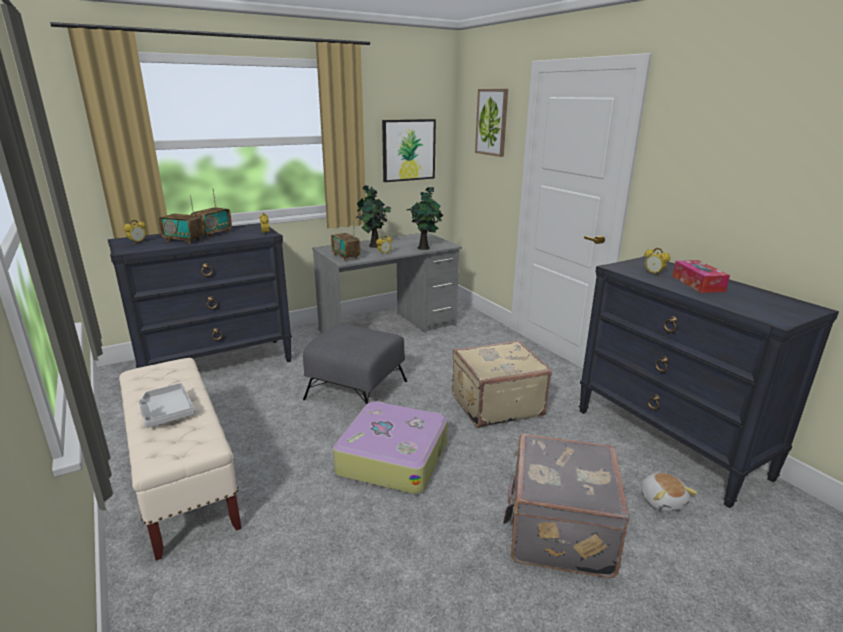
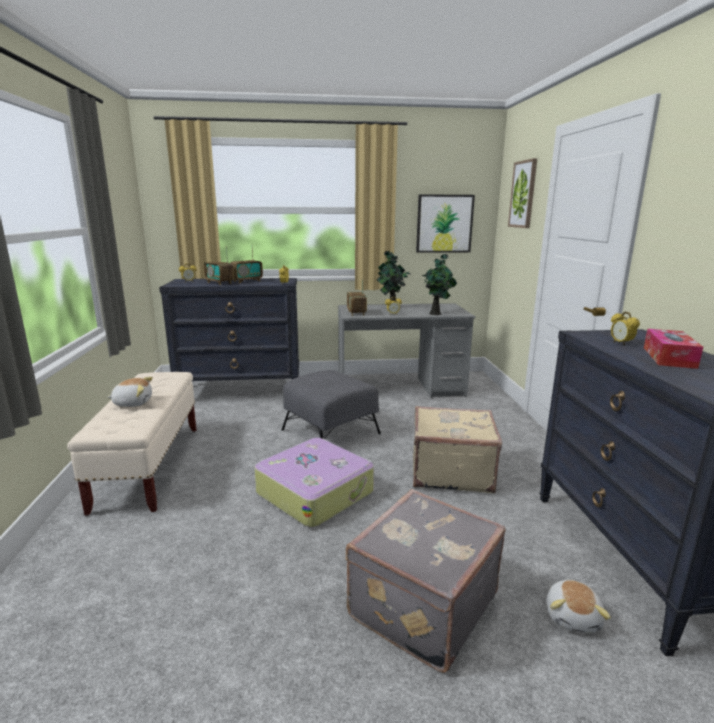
camera: 25 degrees right, 5 degrees down
(167, 412) = (133, 403): grey tray -> plush toy

